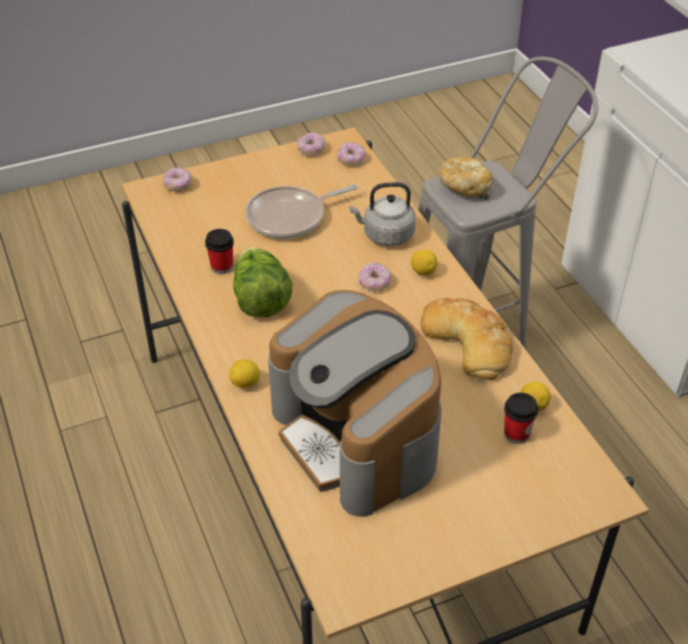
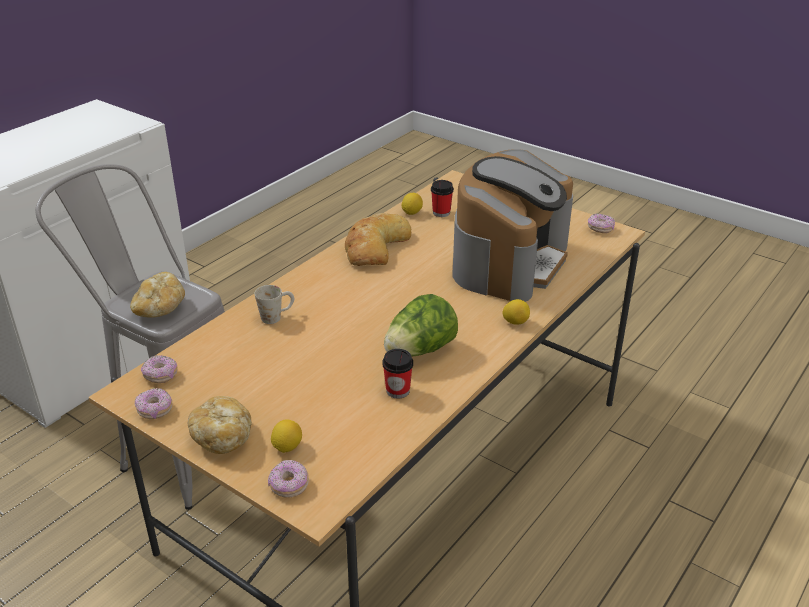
camera: 120 degrees left, 10 degrees down
(254, 171) = (222, 436): none -> bread
(291, 217) = (289, 378): frying pan -> none
(374, 283) = (346, 302): donut -> donut (600, 229)
(385, 235) = (277, 316): grey kettle -> white mug
(423, 272) = (312, 285): lemon -> lemon (287, 447)

